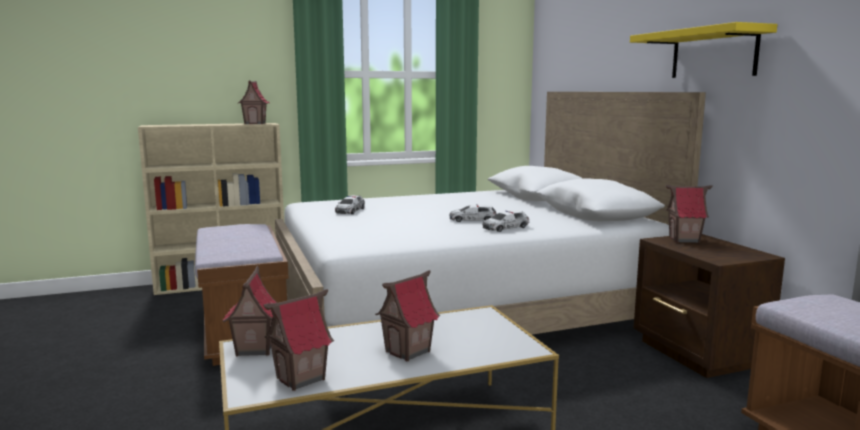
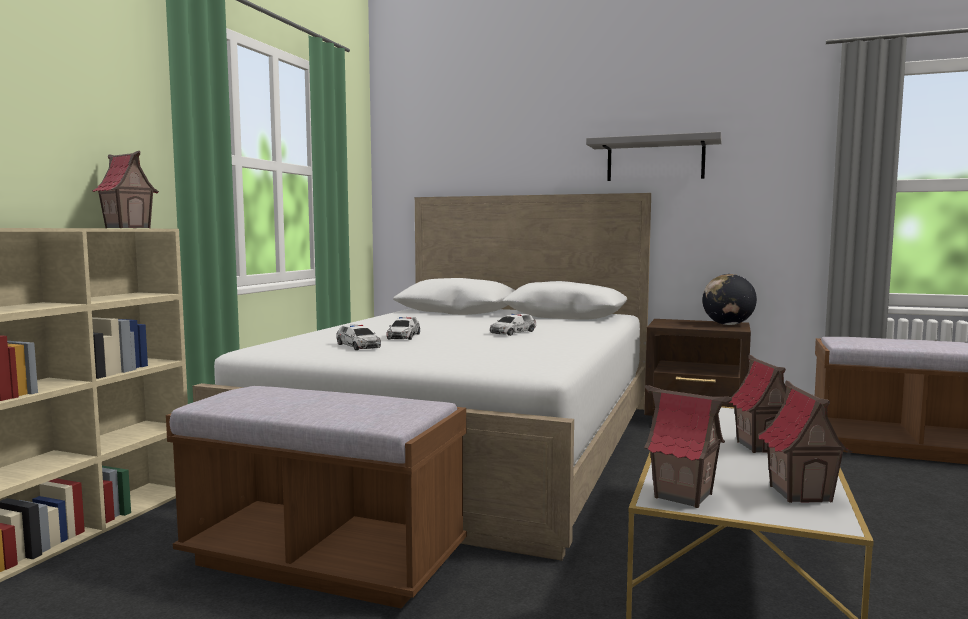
camera: 50 degrees left, 5 degrees down
(505, 228) = (566, 332): toy car -> toy car (403, 336)
(684, 240) = (670, 323): toy house -> none
(713, 54) = (655, 160): yellow shelf -> grey shelf
(739, 254) = (727, 324): none -> globe

